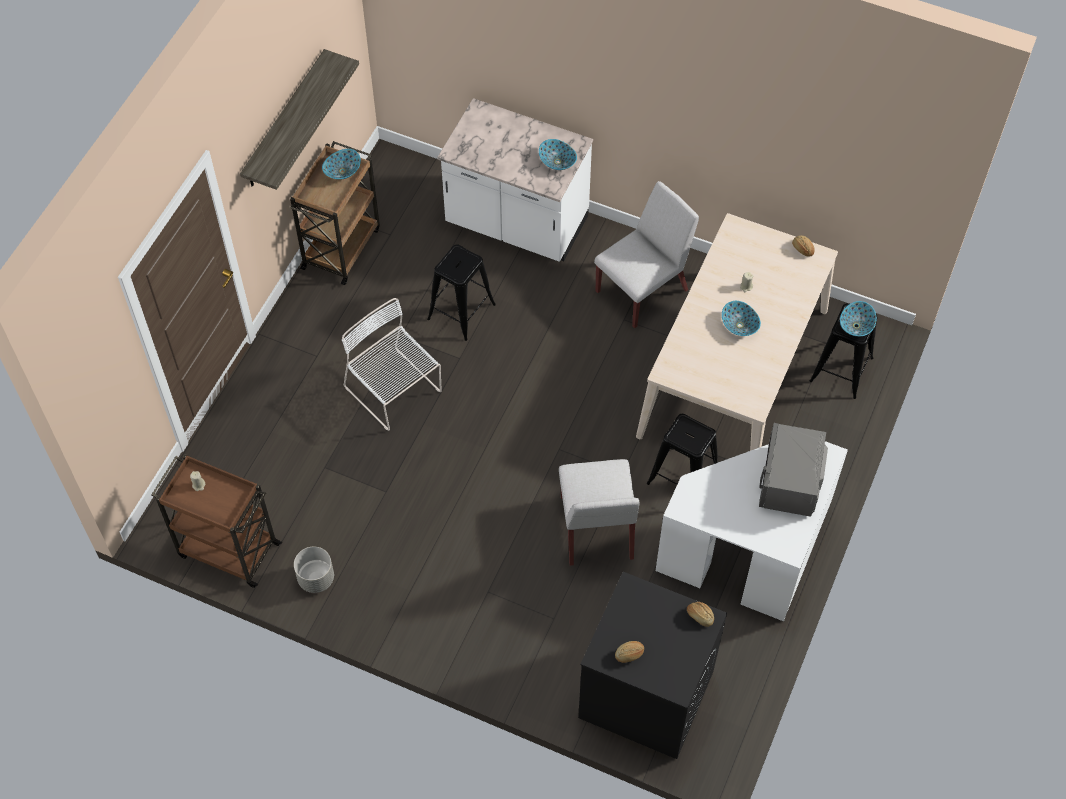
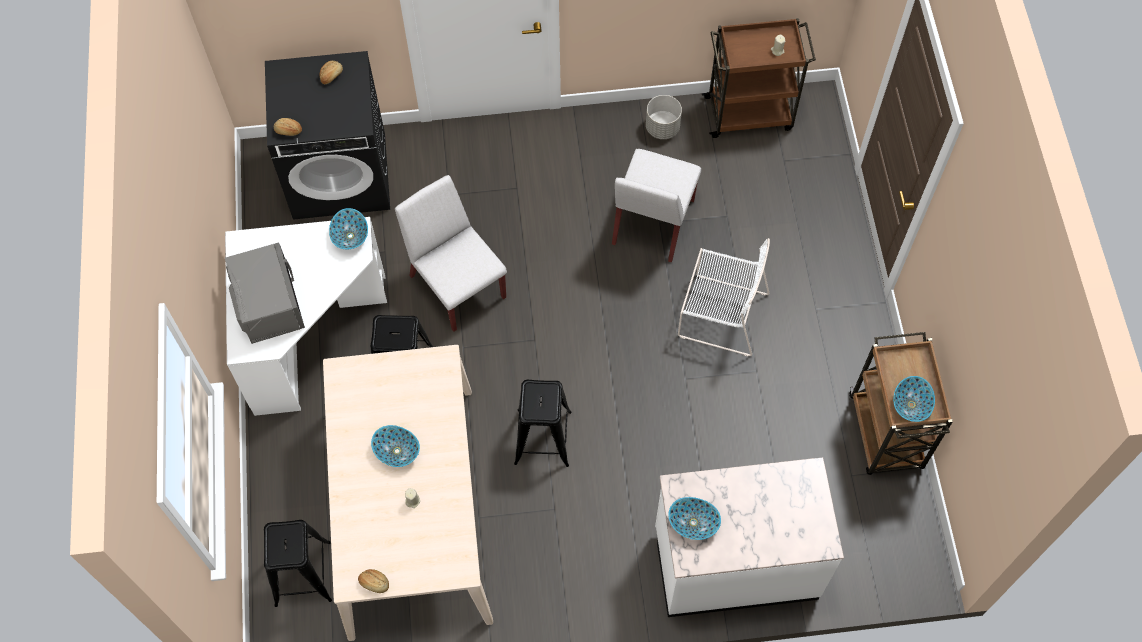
camera: 150 degrees right, 5 degrees up
(285, 121) = (969, 311): shelf -> none
(461, 311) = (718, 428): black stool -> black stool (543, 437)
(642, 290) = (555, 555): white chair -> white chair (652, 223)
(856, 326) = (281, 541): bowl -> bowl (349, 236)

